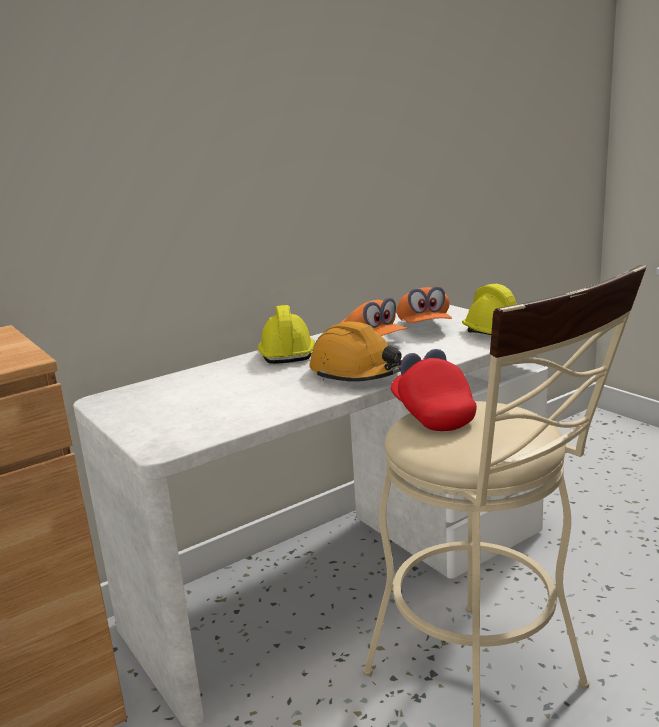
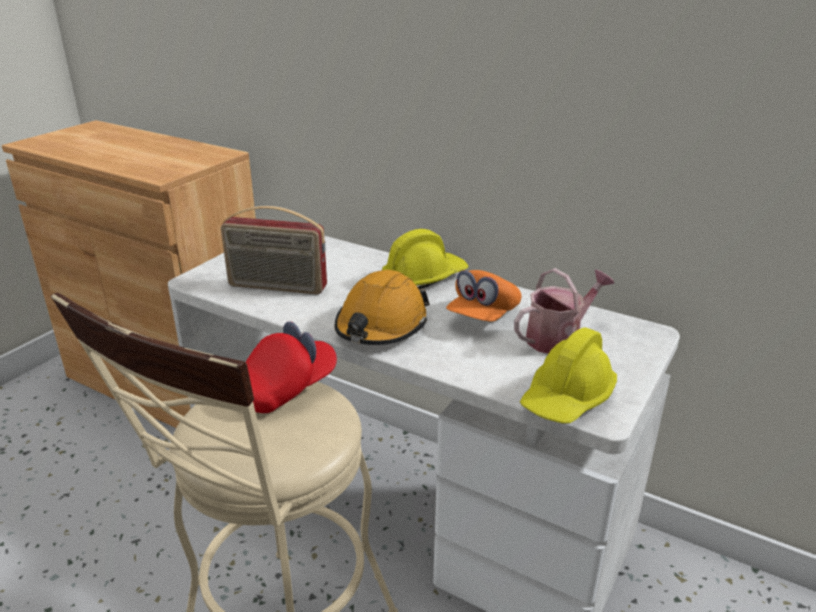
camera: 65 degrees right, 10 degrees up
(233, 407) = (277, 287): none -> radio
(424, 327) = (558, 338): orange cap -> watering can

